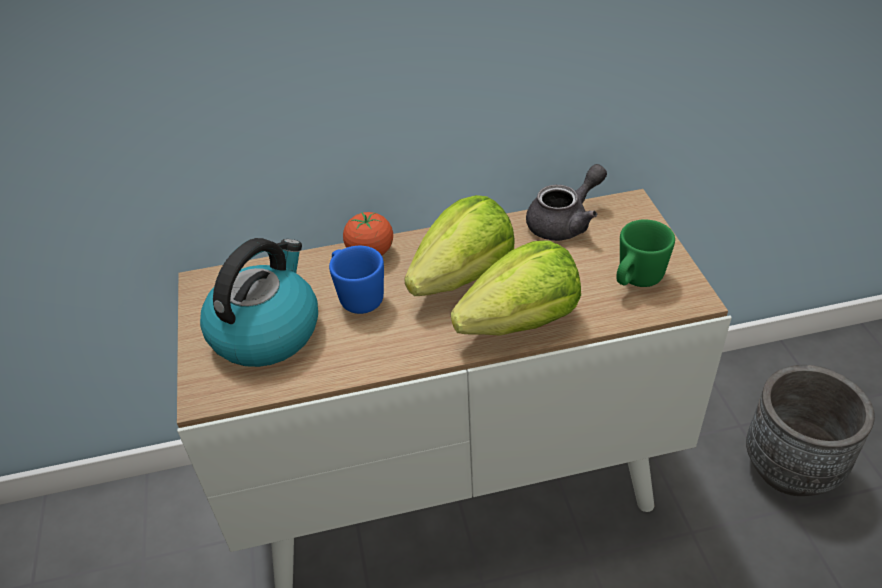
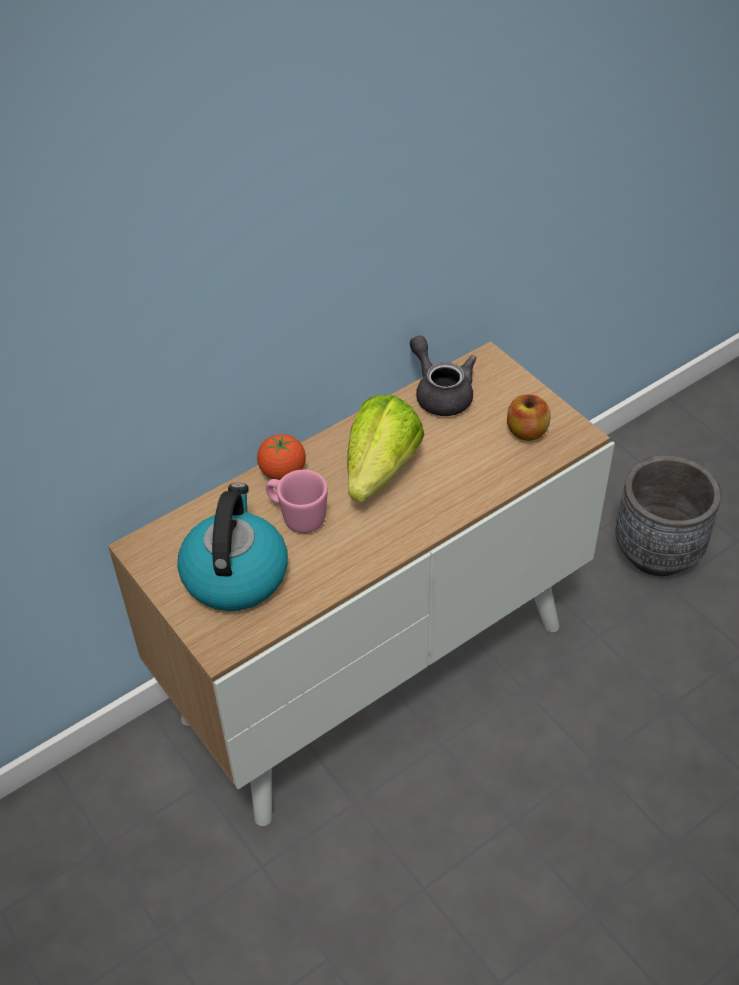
camera: 25 degrees left, 5 degrees up
(357, 296) = (297, 517): blue mug -> pink mug
(521, 322) = (453, 497): lettuce -> none
(565, 222) = (440, 393): grey teapot -> grey teapot turned 60 degrees counterclockwise
(636, 280) = (527, 432): green mug -> apple

